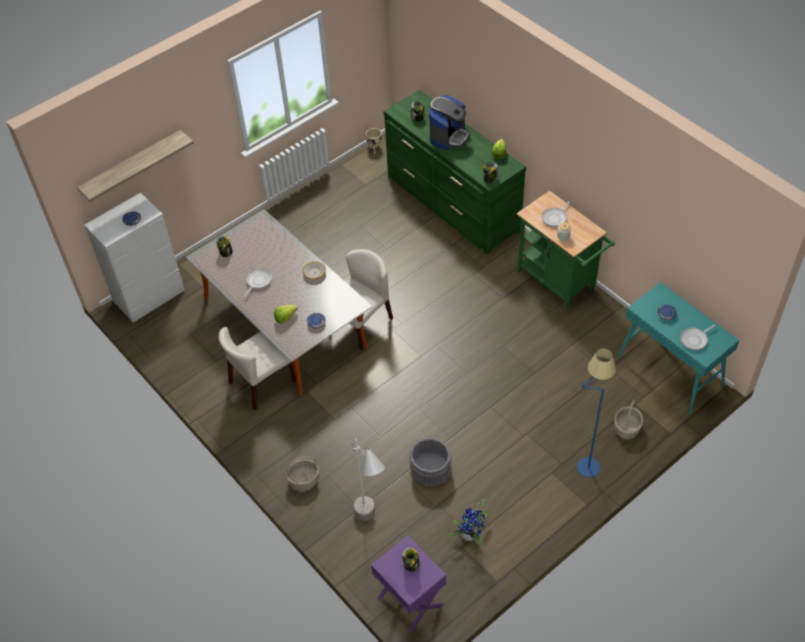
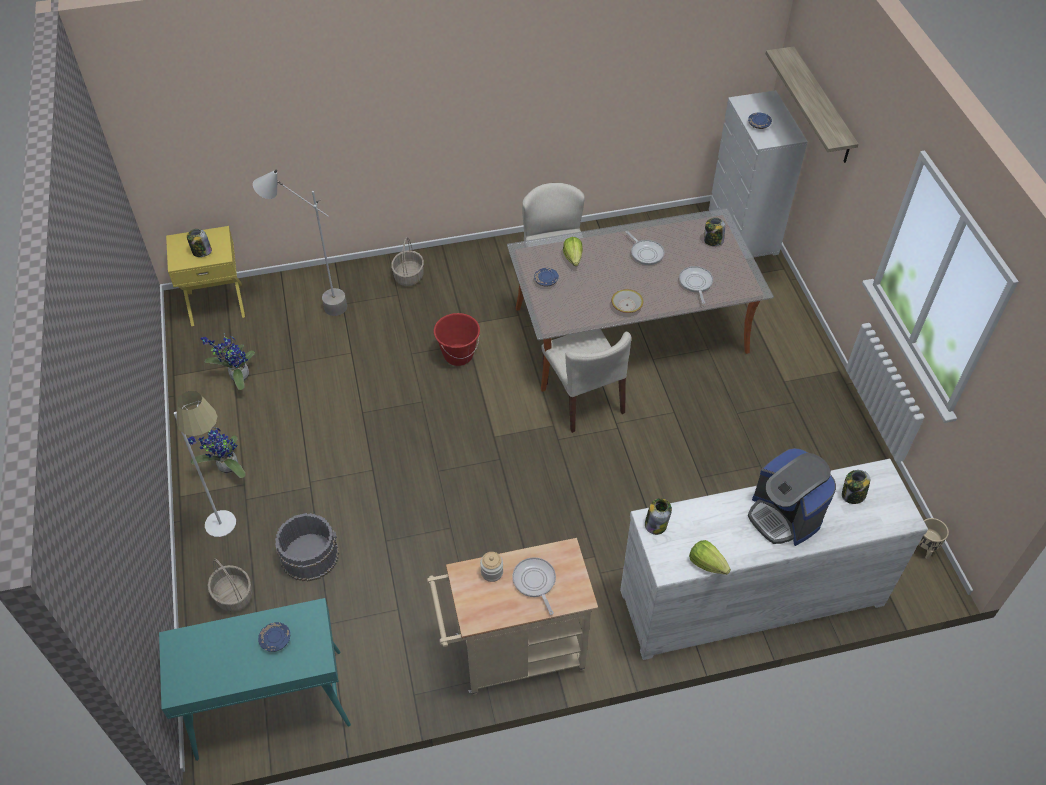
camera: 115 degrees right, 0 degrees up
(365, 408) = (458, 355): none -> red bucket
(409, 602) = (216, 303): purple nightstand -> yellow nightstand
(430, 469) = (339, 378): grey bucket -> grey bucket (309, 555)
(452, 203) = (750, 596): green dresser -> white dresser
(548, 491) = (226, 468): none -> potted plant
(559, 282) = (512, 655): green cart -> beige cart
(586, 458) = (232, 528): blue floor lamp -> white floor lamp
(695, 339) = (209, 649): frying pan -> frying pan (695, 283)

